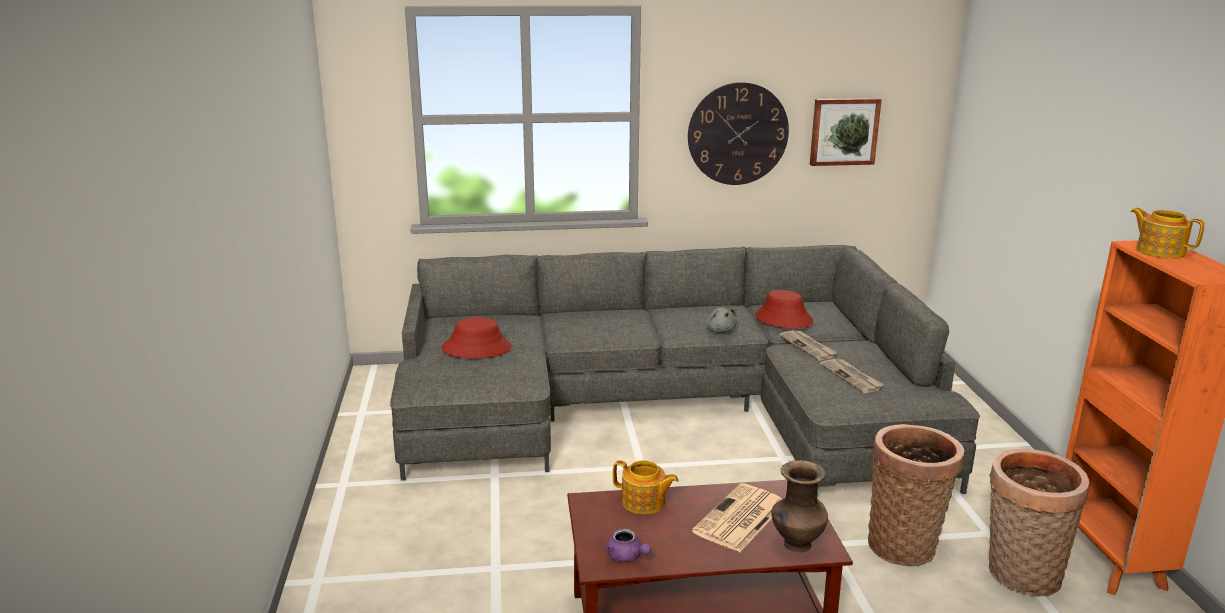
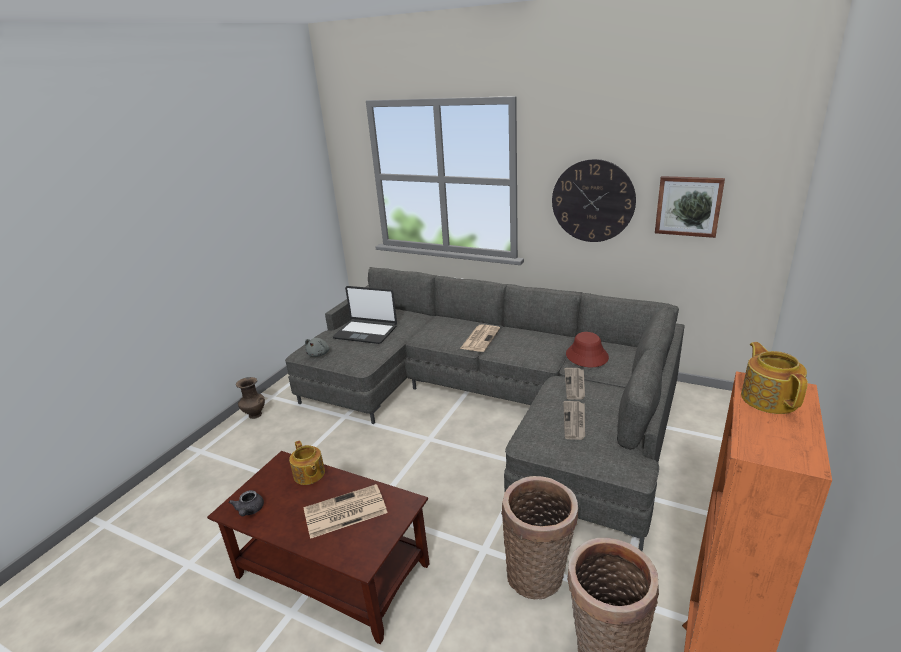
camera: 35 degrees right, 5 degrees up
(476, 348) = (366, 332): red hat -> laptop
(627, 557) = (249, 511): purple teapot -> grey teapot
(641, 325) = (480, 338): none -> newspaper
(719, 330) = (527, 354): grey plush toy -> grey plush toy (319, 354)
(796, 545) = (350, 550): brown vase -> brown vase (254, 415)

